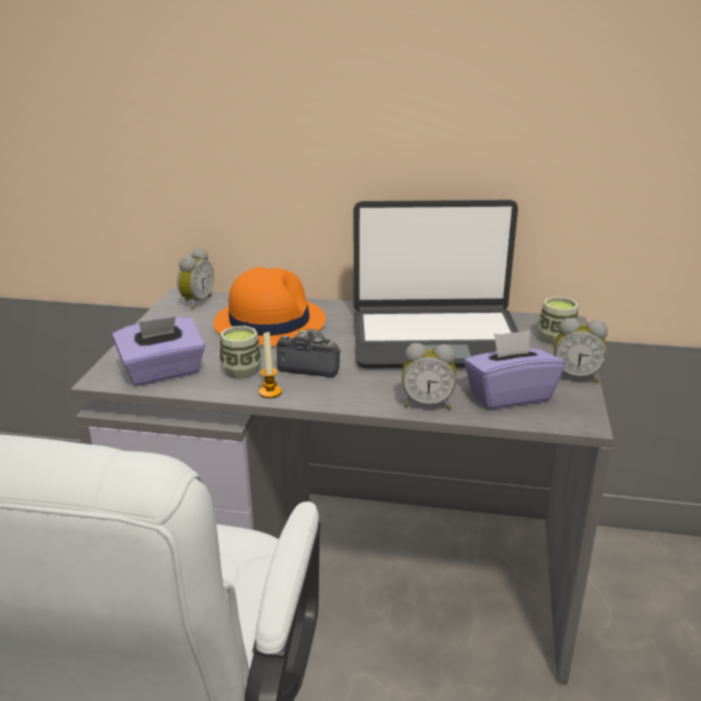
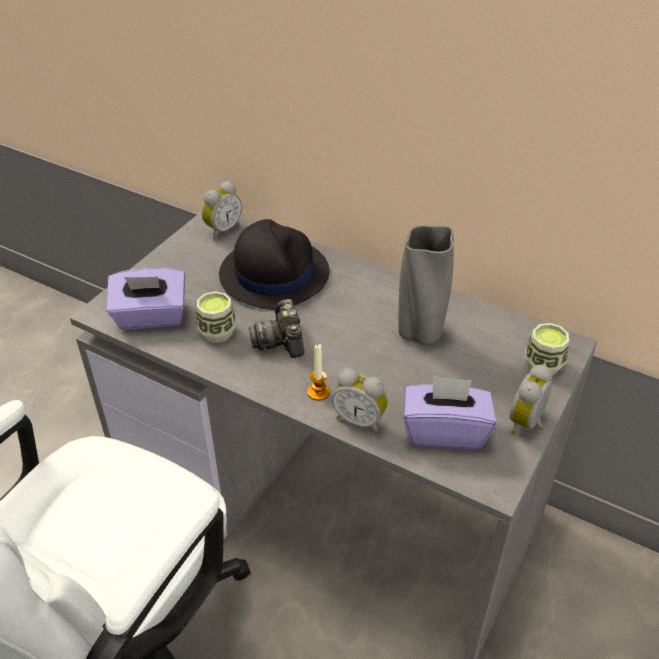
camera: 20 degrees right, 15 degrees up
(269, 322) = (274, 273): orange hat -> black hat
(270, 392) = (228, 366): candle -> candle (318, 392)
(310, 365) = (280, 341): camera -> camera turned 135 degrees counterclockwise
(436, 339) = (419, 335): laptop -> grey vase
(575, 376) = (528, 424): alarm clock -> alarm clock turned 90 degrees clockwise

